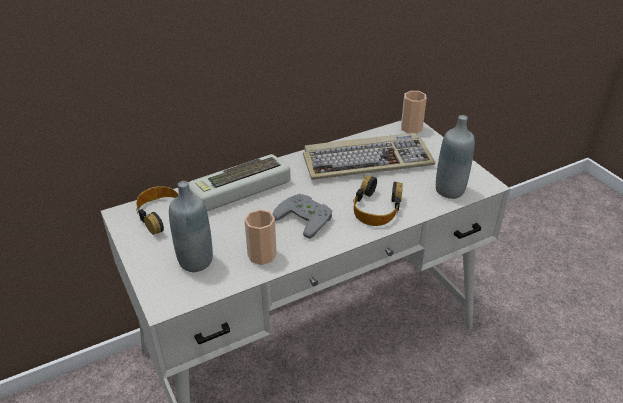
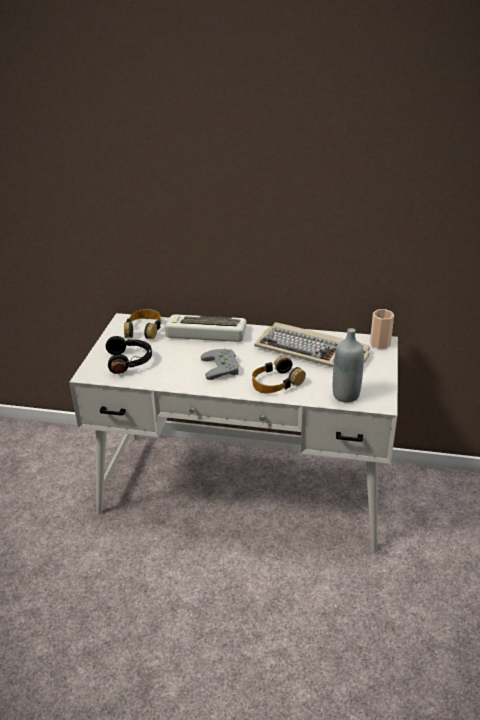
camera: 40 degrees right, 5 degrees down
(195, 261) = (130, 361): grey bottle -> black headphones
(262, 255) = (169, 375): cup -> none

